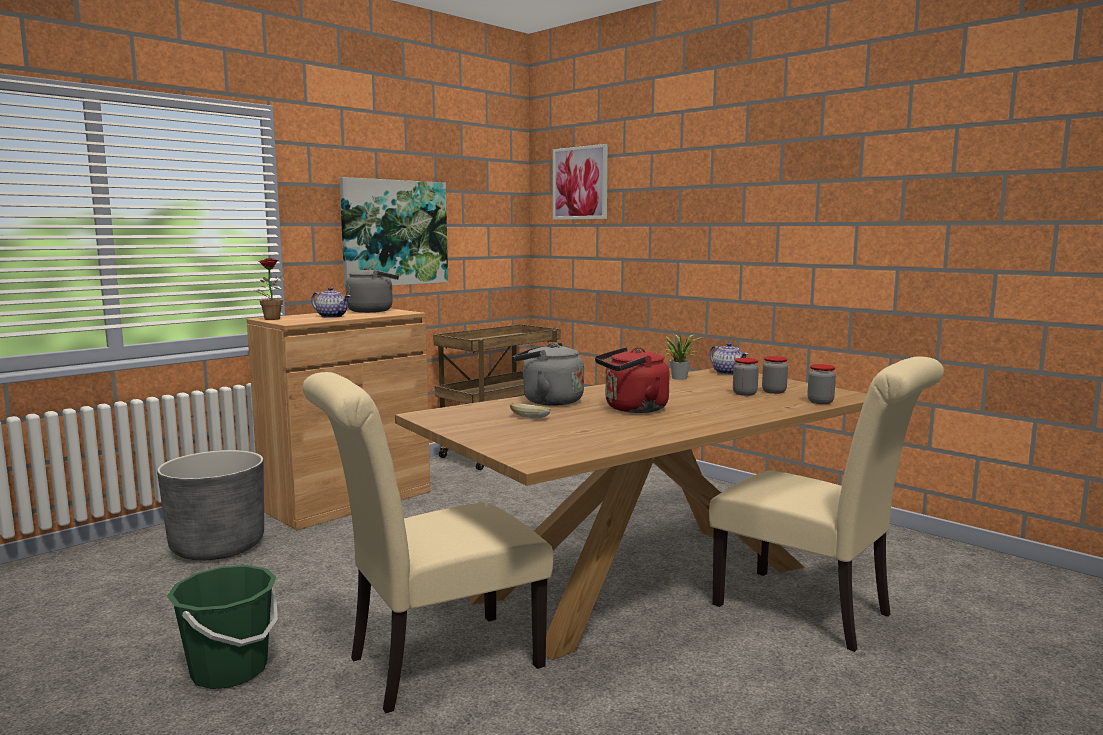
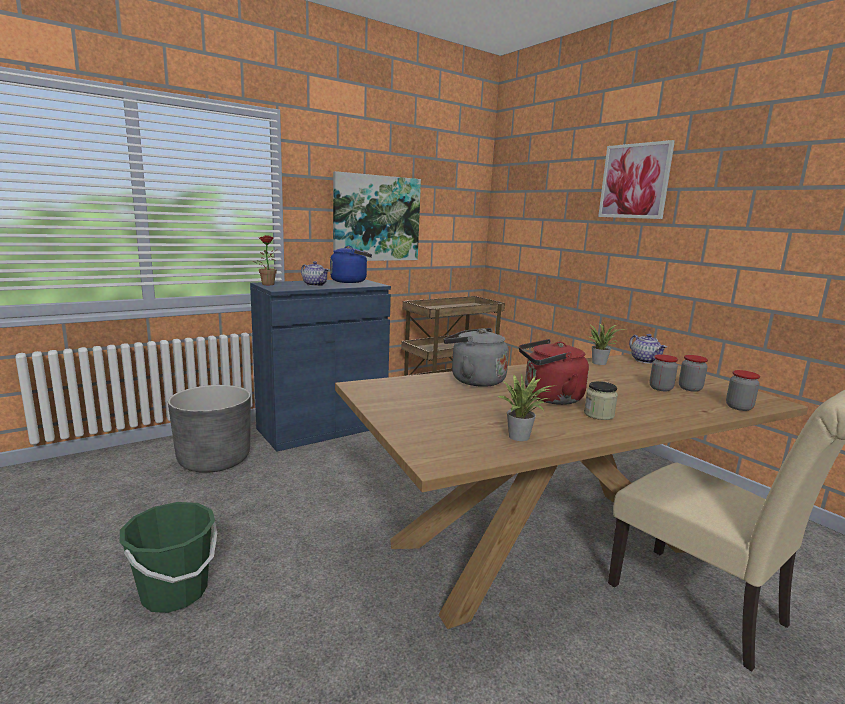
camera: 10 degrees right, 5 degrees up
(347, 500) = (322, 427): brown cabinet -> blue cabinet
(373, 311) = (351, 281): grey kettle -> blue kettle
(433, 664) = (342, 614): beige chair -> none
(530, 417) = (451, 399): bread -> none
(580, 183) = (532, 183): picture -> picture (634, 181)
(612, 438) = (521, 437): none -> potted plant
(684, 417) = (599, 414): none -> jar

